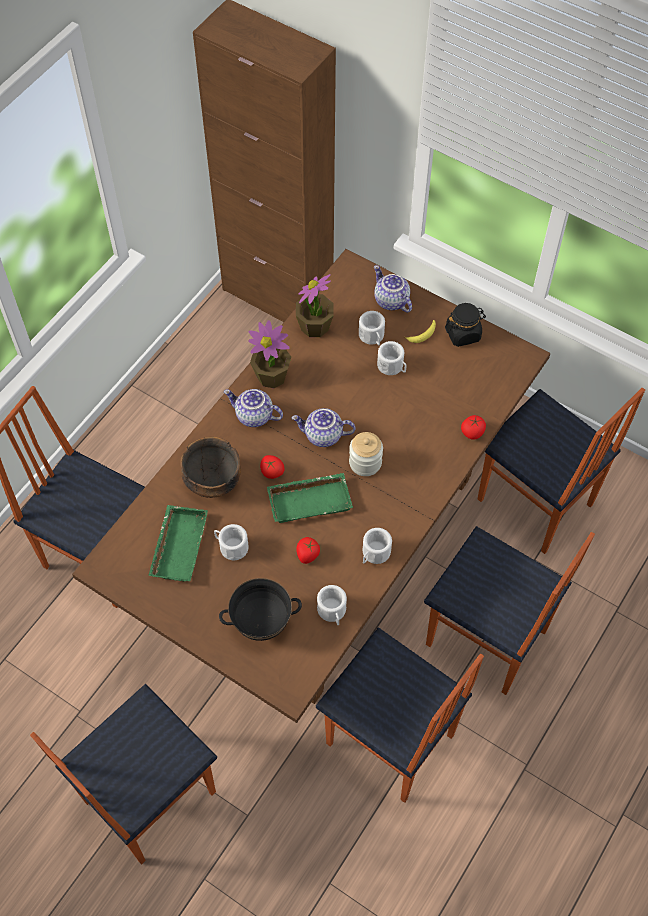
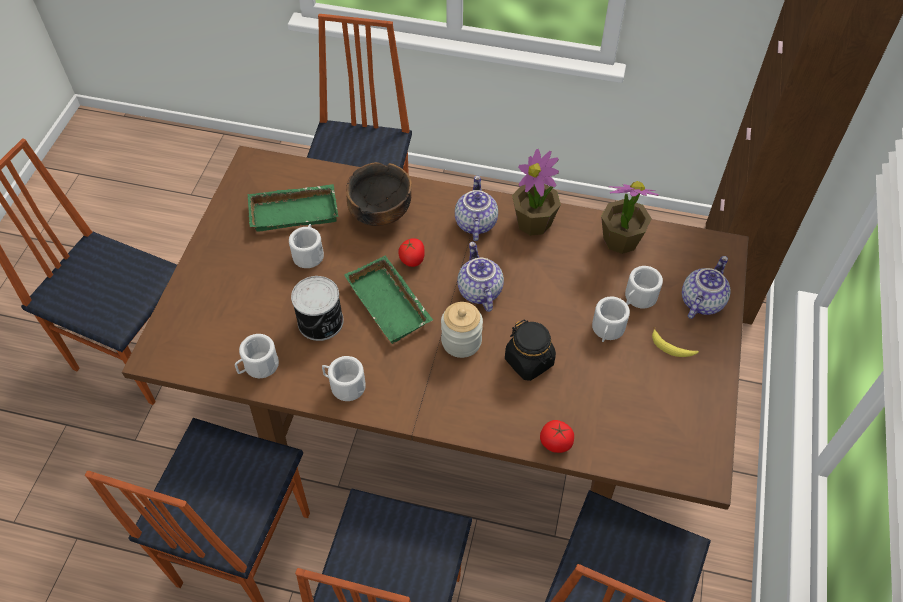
camera: 70 degrees right, 5 degrees down
(261, 623) = (227, 306): black bowl -> none
(307, 555) = (321, 322): tomato -> can
(463, 334) = (698, 391): black jar -> black jar (529, 361)

